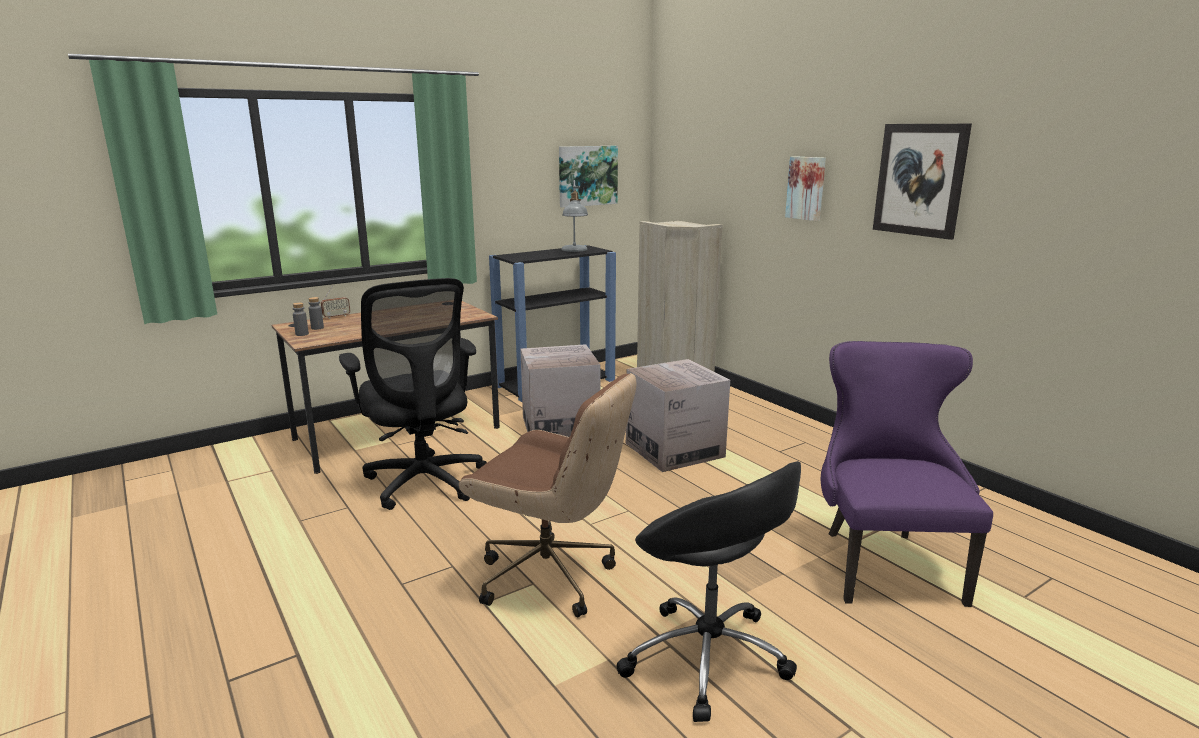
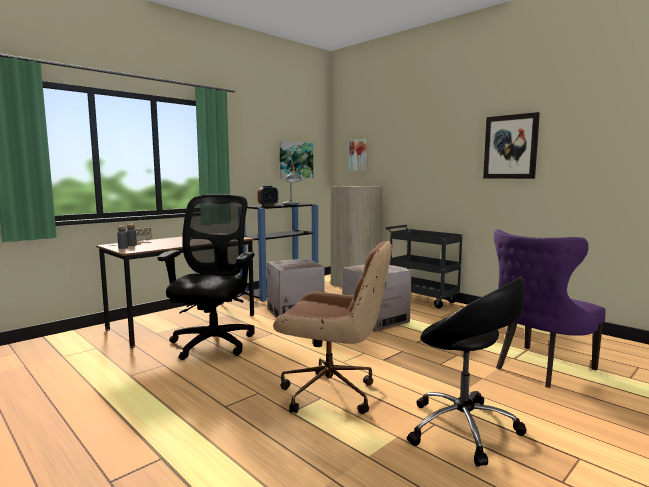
camera: 10 degrees left, 10 degrees down
(421, 479) = (212, 345): black office chair -> black office chair turned 135 degrees counterclockwise
(534, 255) = (268, 205): none -> alarm clock
(765, 414) = (421, 300): none -> grey cart
(806, 188) = (437, 159): picture -> picture (358, 155)
(884, 563) = (539, 368): purple chair -> purple chair turned 120 degrees counterclockwise

